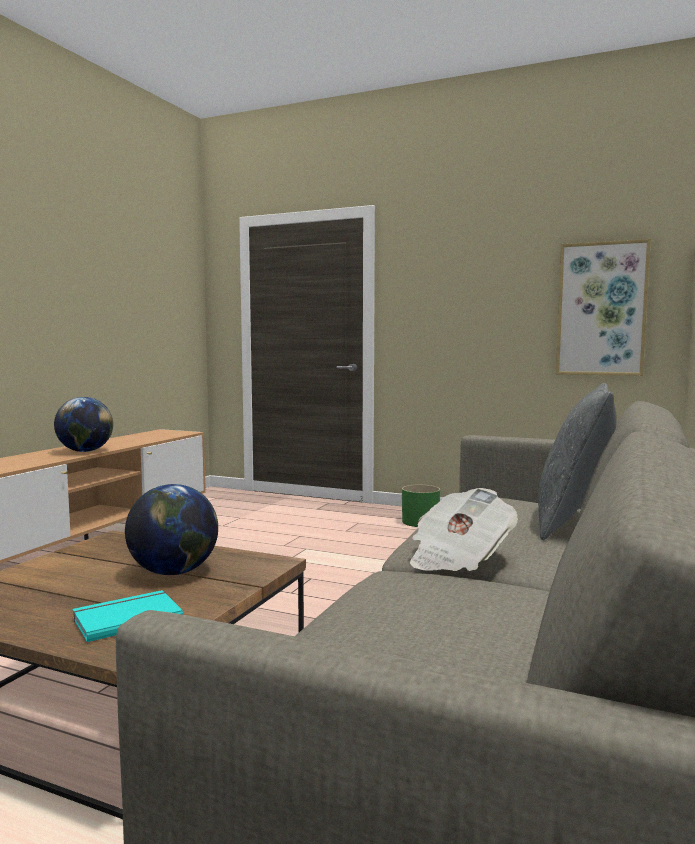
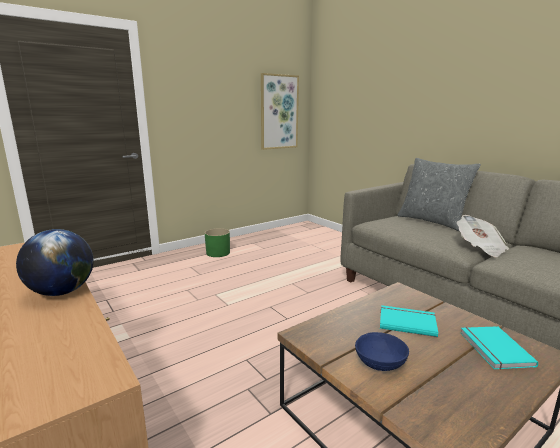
camera: 60 degrees left, 10 degrees up
(68, 569) = (381, 363): none -> blue bowl
(174, 572) = (407, 322): globe -> turquoise book

